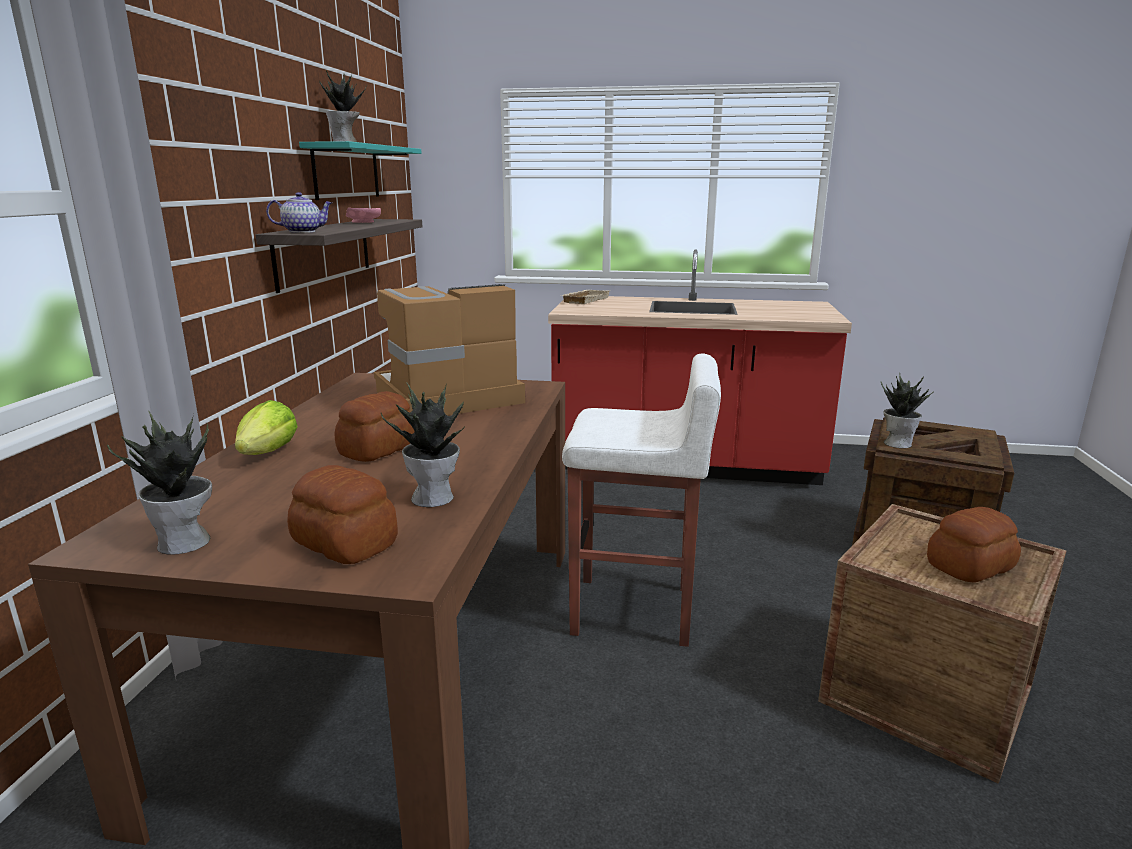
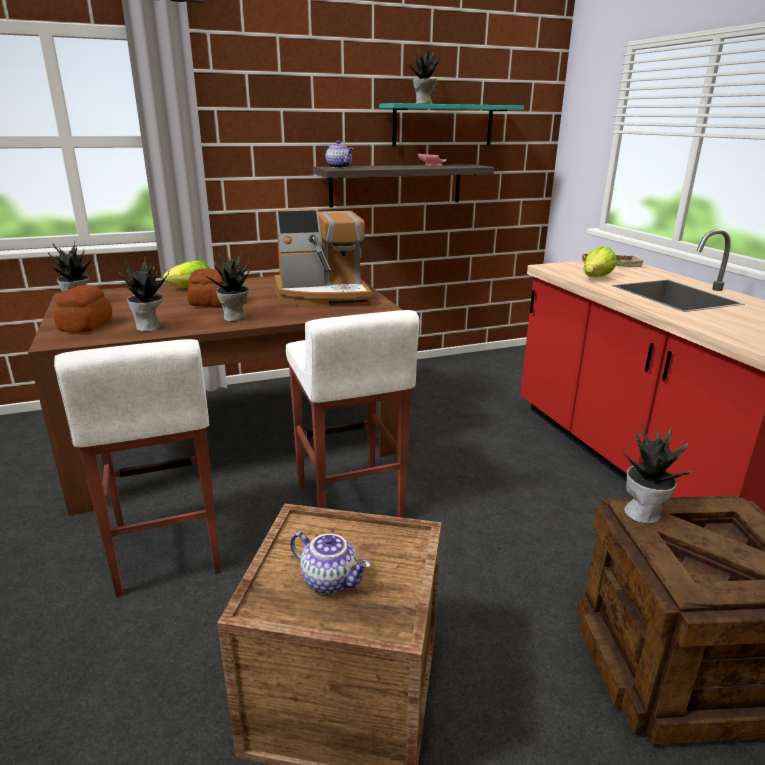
camera: 60 degrees right, 5 degrees up
(446, 398) = (323, 295): coffee machine -> coffee machine turned 135 degrees clockwise
(469, 447) = (234, 318): none -> potted plant
(622, 310) = (596, 278): none -> lettuce
(638, 780) = (166, 551): none -> white stool
(968, 566) = (331, 580): bread -> teapot

